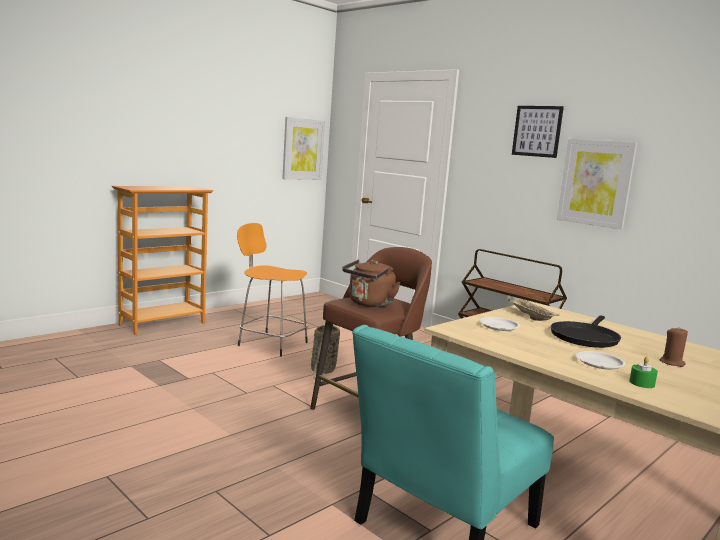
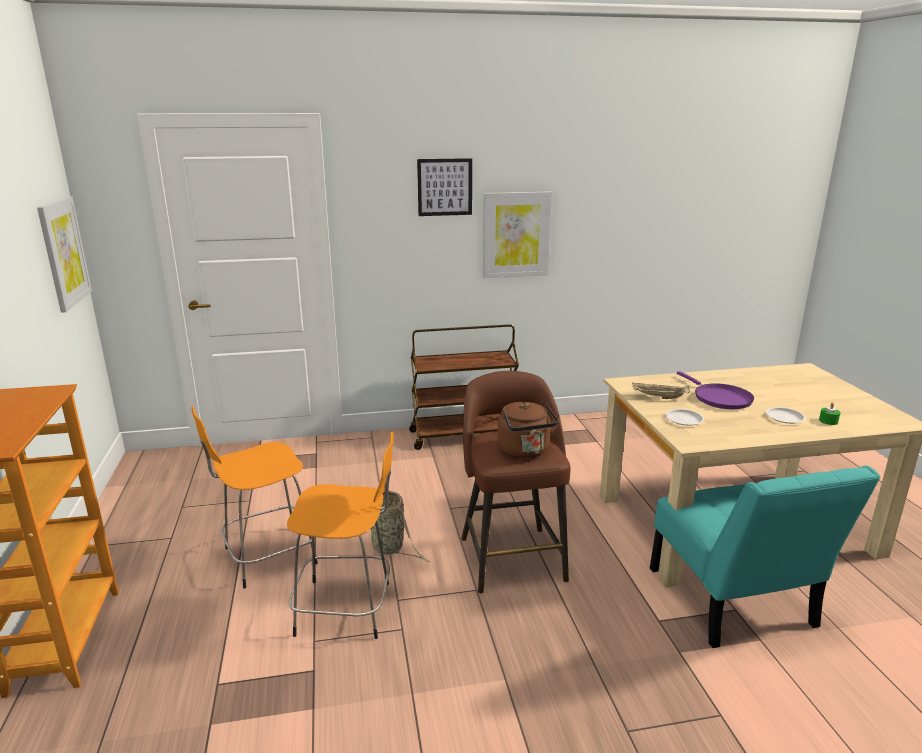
camera: 55 degrees left, 10 degrees up
(249, 374) = (347, 609): none -> orange stool
(585, 337) = (719, 398): black frying pan -> purple frying pan
(672, 363) = (782, 393): brown candle -> none

